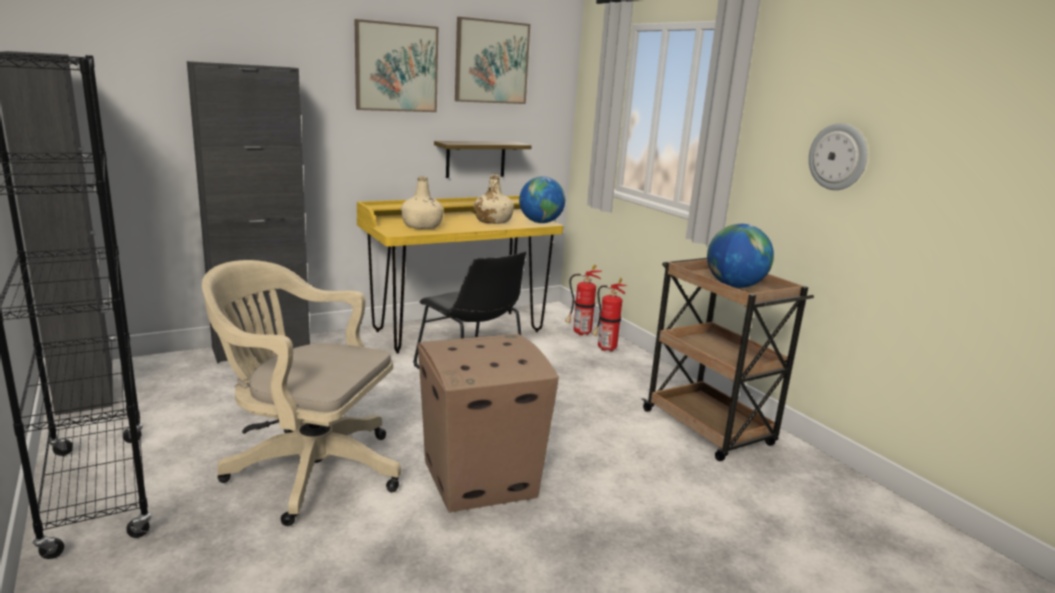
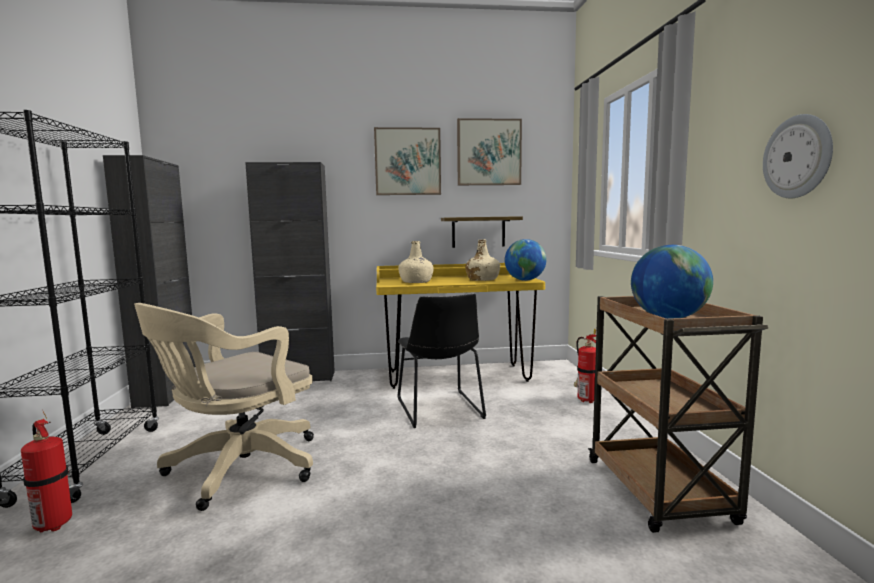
camera: 25 degrees right, 10 degrees down
(307, 469) = (237, 470): beige office chair -> beige office chair turned 90 degrees counterclockwise
(478, 480) = (365, 504): cardboard box -> none
(579, 333) = (568, 385): fire extinguisher -> fire extinguisher (52, 524)

